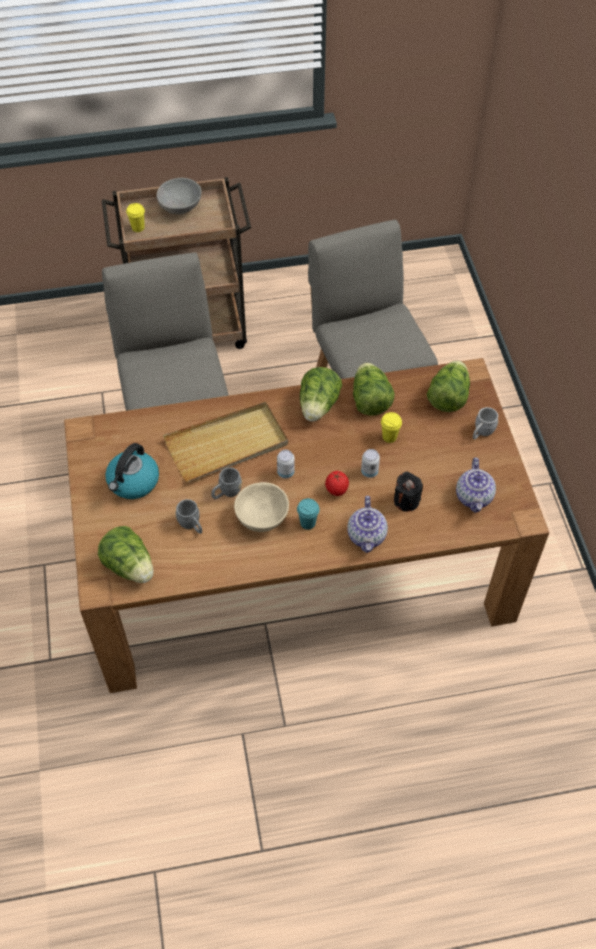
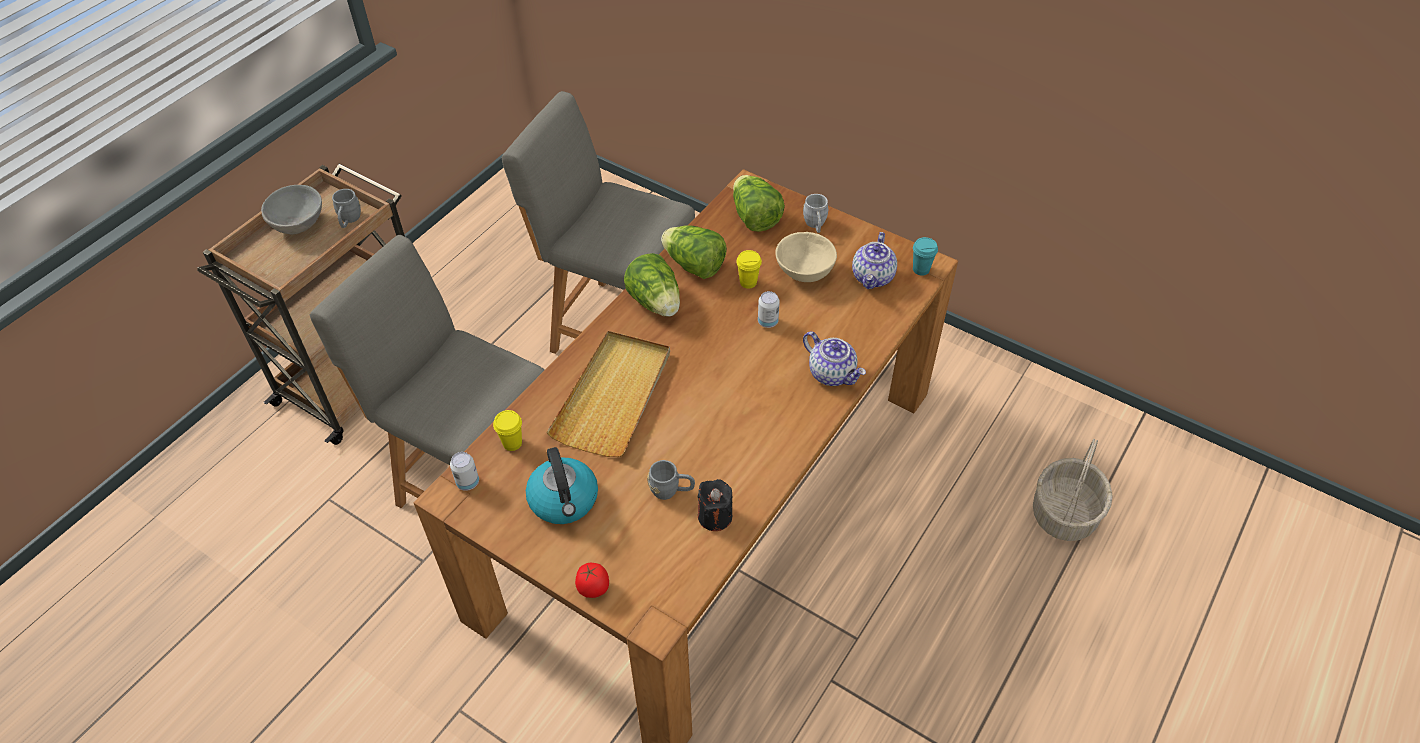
camera: 45 degrees left, 5 degrees down
(130, 566) = (659, 576): lettuce -> none
(138, 228) = (272, 270): yellow cup -> yellow cup (512, 443)
(226, 493) = (667, 437): grey mug -> grey mug (349, 220)
(261, 518) = (726, 432): beige bowl -> beige bowl (803, 273)
(285, 472) = (698, 378): can -> can (468, 482)
(308, 523) = (771, 403): turquoise cup -> turquoise cup (921, 269)
(336, 490) = (760, 358): tomato -> tomato (593, 589)
(406, 501) = (826, 321): black candle -> black candle (715, 516)
(474, 497) = (873, 277): teapot -> teapot turned 60 degrees clockwise
(512, 781) = (1065, 514): none -> basket

